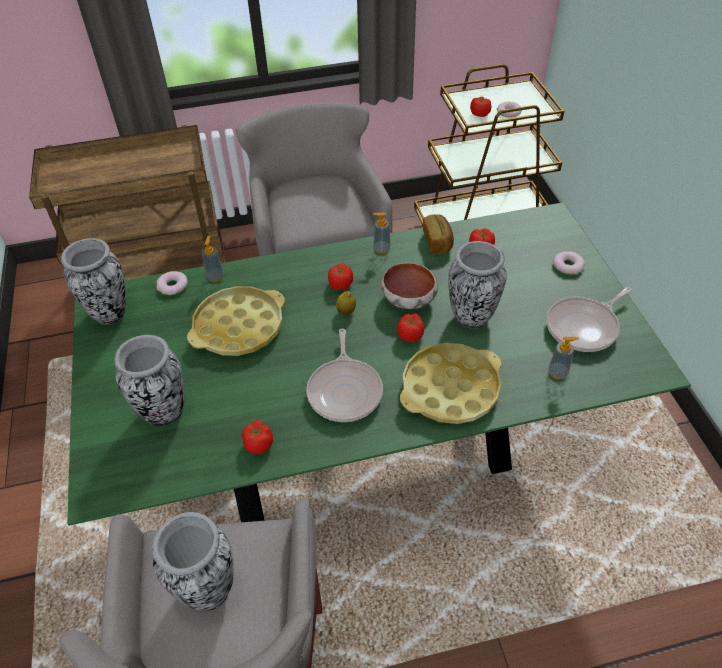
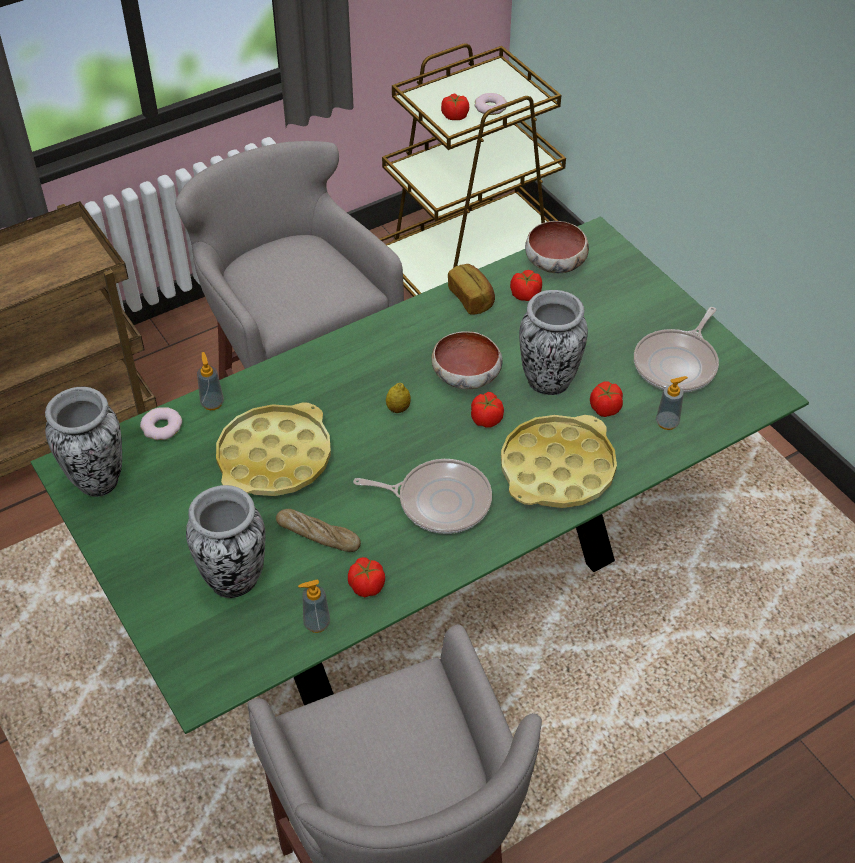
camera: 20 degrees left, 0 degrees up
(208, 589) = (383, 751): vase -> none
(242, 393) = (318, 535): none -> bread
(340, 284) = (376, 377): tomato -> tomato (605, 408)
(345, 390) = (439, 501): frying pan -> frying pan turned 60 degrees counterclockwise
(381, 249) = (407, 322): soap dispenser -> soap dispenser (316, 623)
(513, 230) = (555, 264): none -> bowl
(568, 265) = (634, 295): donut -> none

